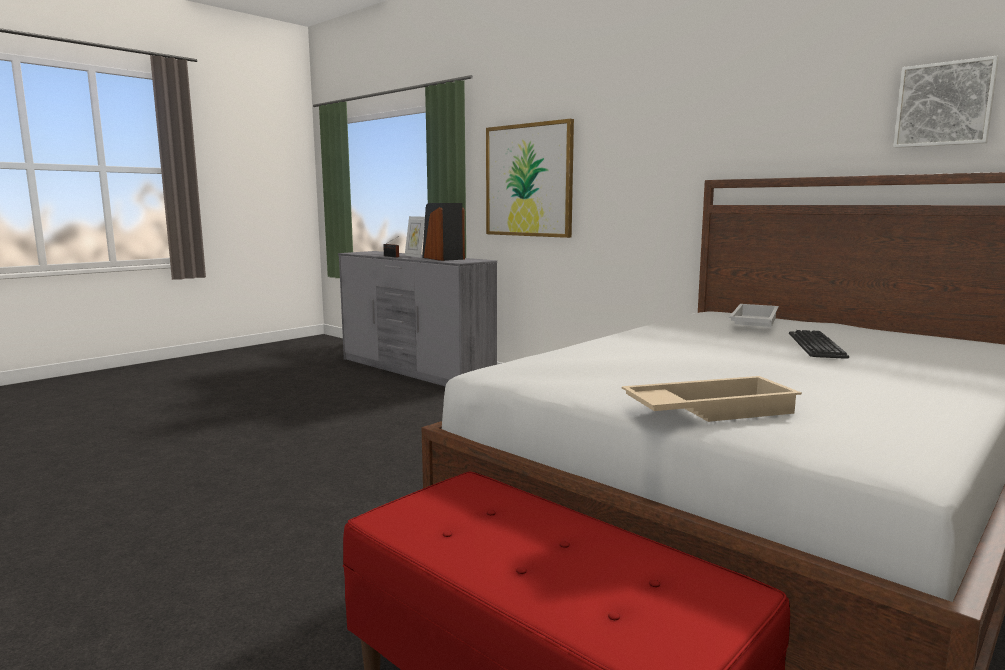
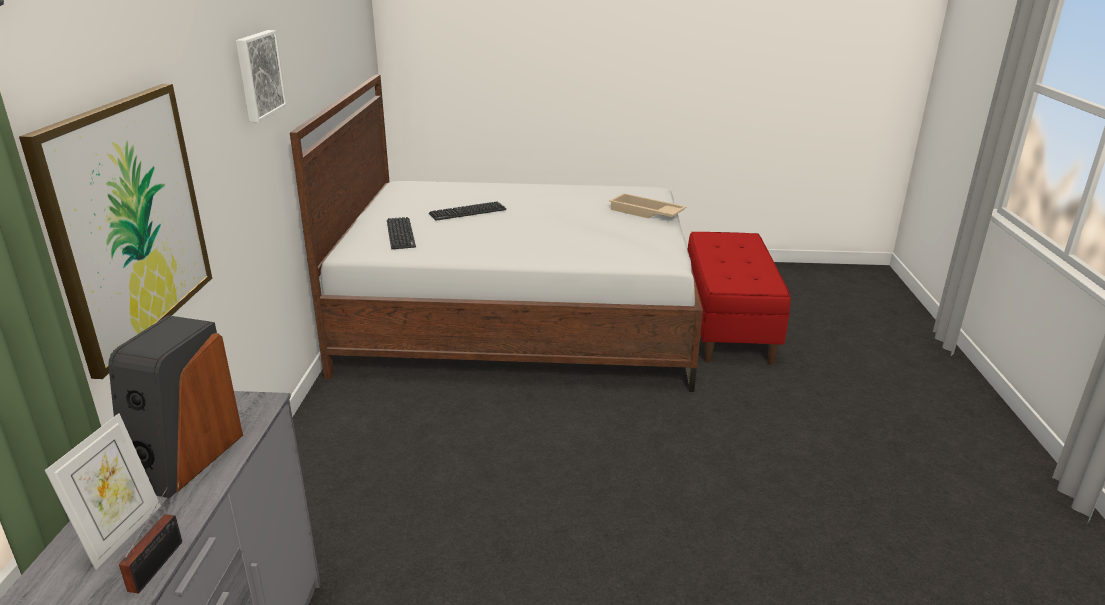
camera: 130 degrees left, 15 degrees up
(752, 323) = (400, 234): white tray -> keyboard
(944, 104) = (339, 38): picture -> picture (258, 75)

